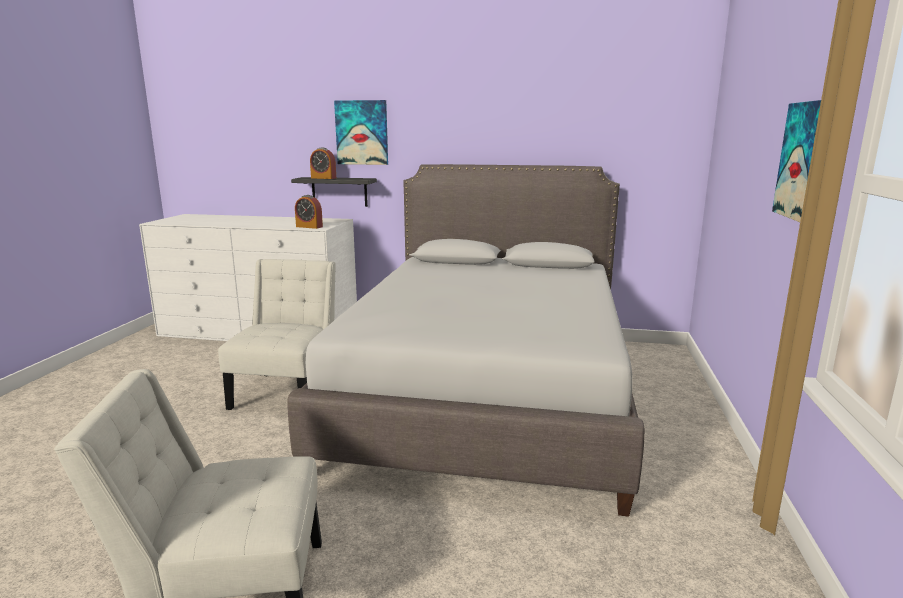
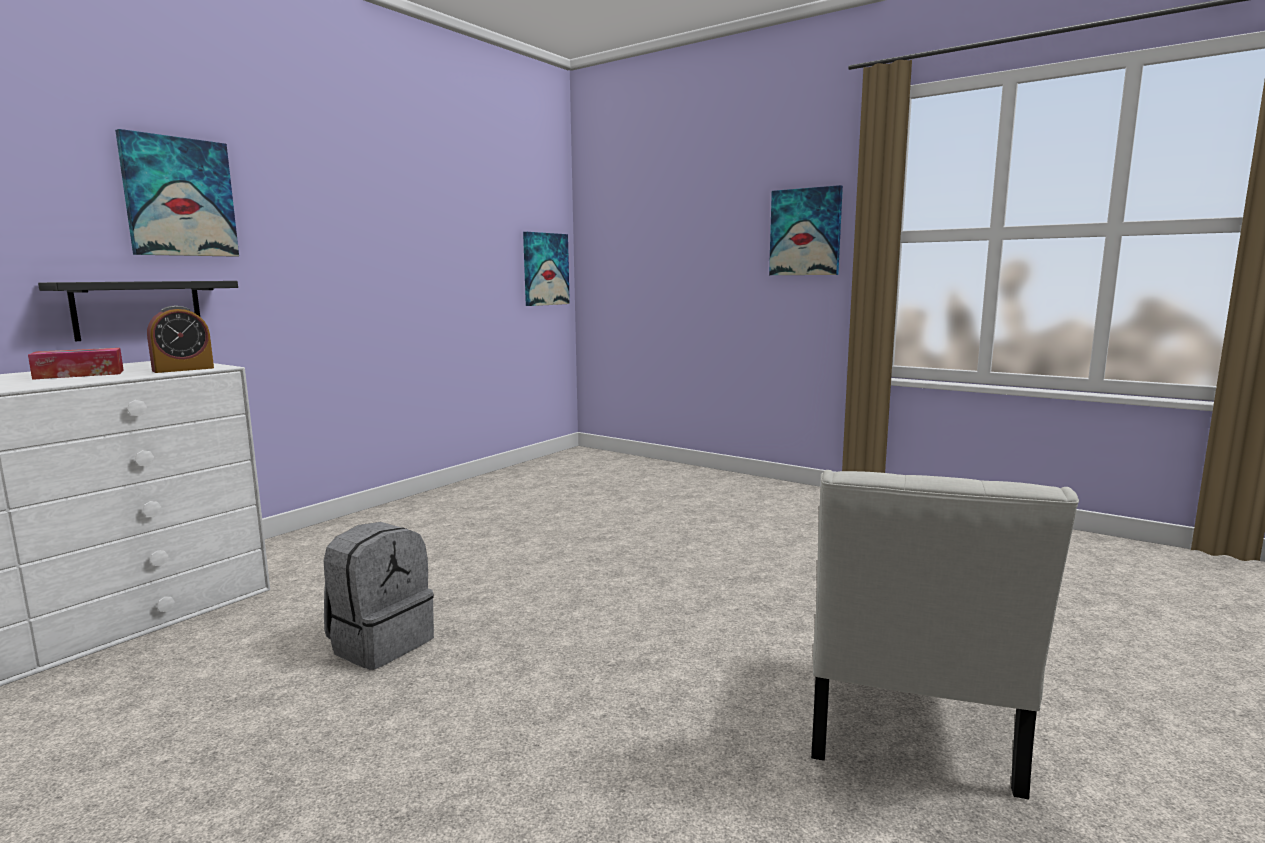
camera: 65 degrees left, 5 degrees down
(285, 222) = (79, 374): none -> tissue box
(288, 391) = (381, 643): white chair -> grey backpack
(323, 178) = (120, 281): alarm clock -> none
(487, 394) = (573, 529): grey bed -> none
(661, 174) = (545, 269): none -> picture

